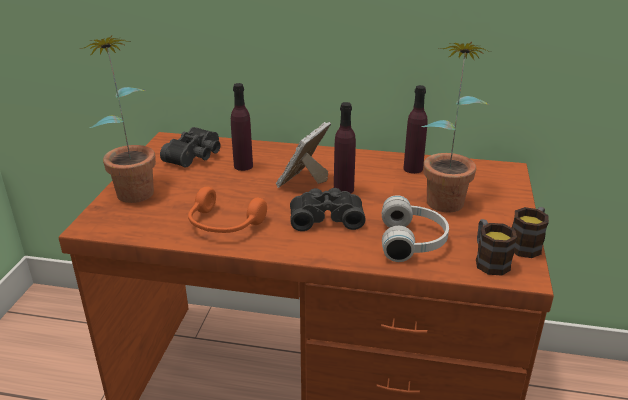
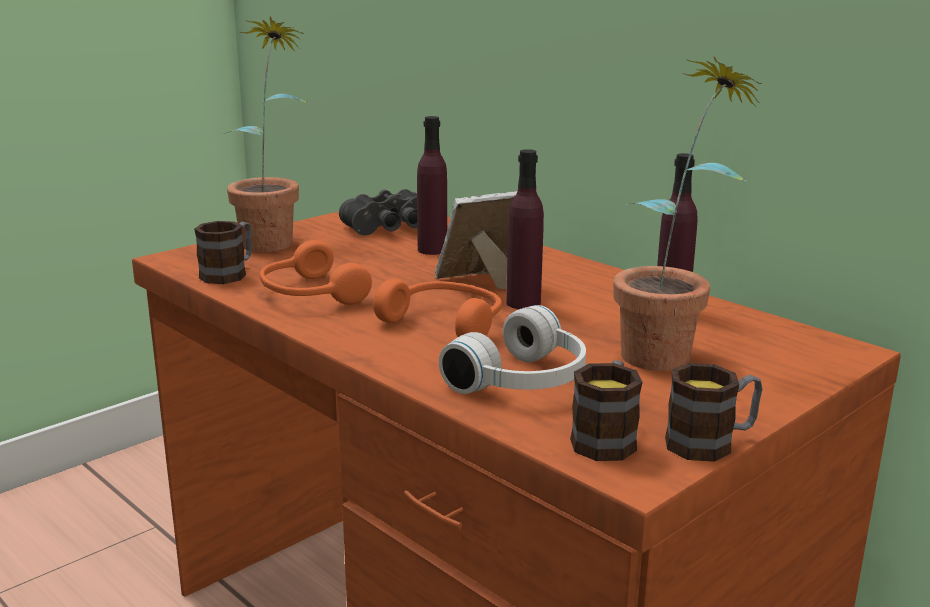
camera: 35 degrees right, 10 degrees down
(148, 226) = (229, 273): none -> mug
(326, 217) = (446, 323): black binoculars -> orange headphones

